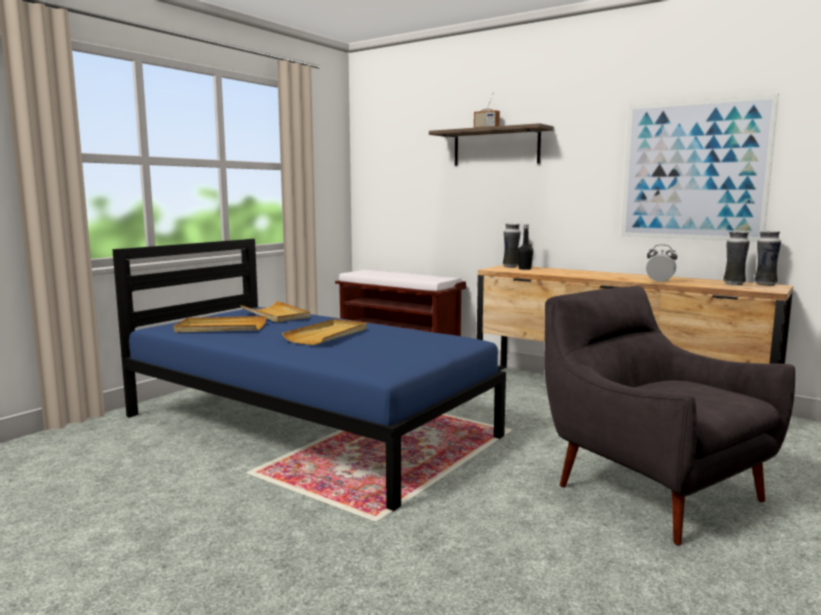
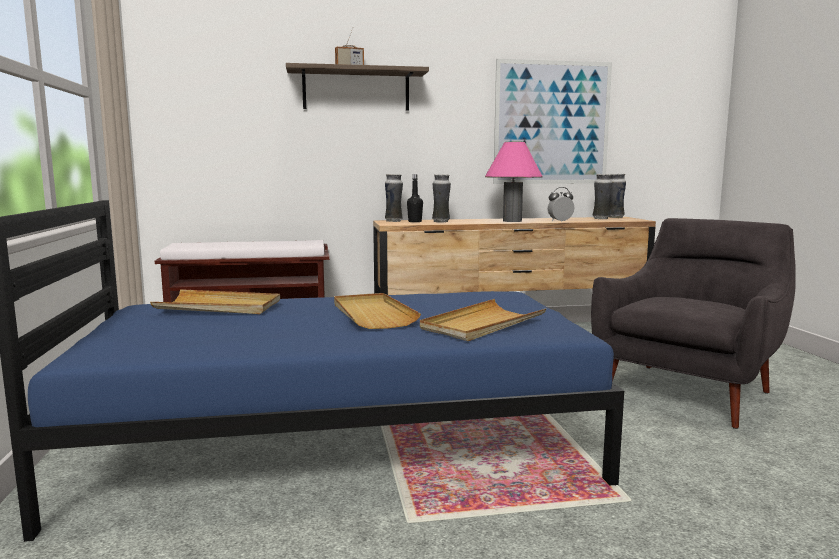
camera: 45 degrees left, 0 degrees up
(221, 328) = (202, 335): beige tray -> beige tray (482, 324)
(545, 271) = (441, 221): none -> vase
(614, 277) = (512, 221): none -> pink table lamp
(650, 489) = (689, 391): grey armchair -> grey armchair turned 120 degrees clockwise

